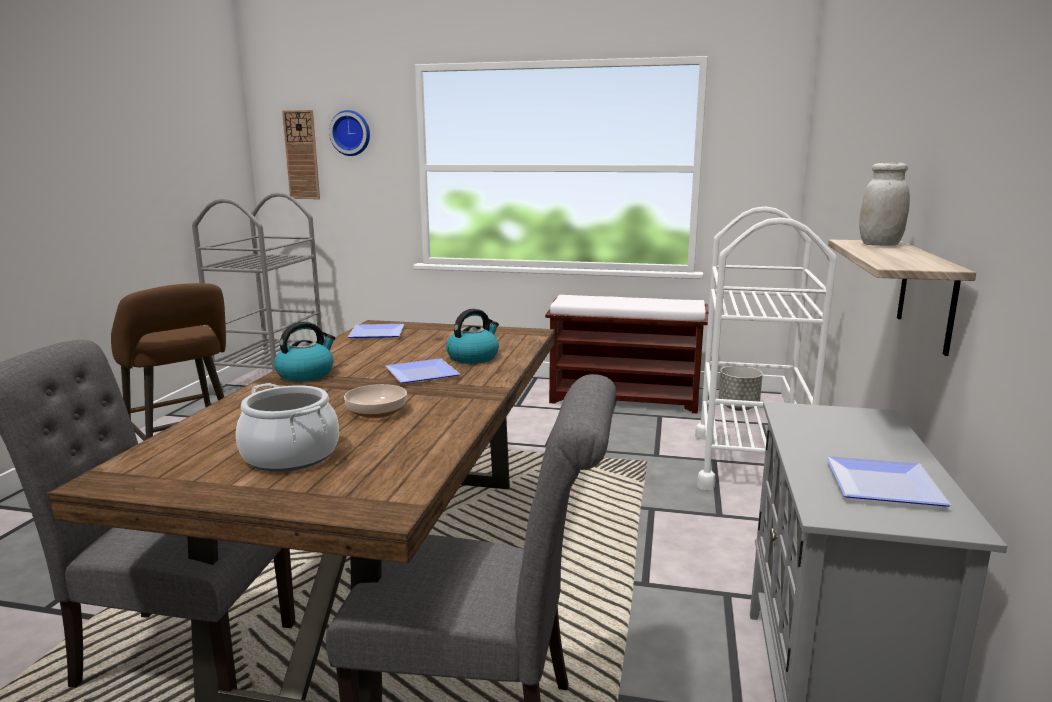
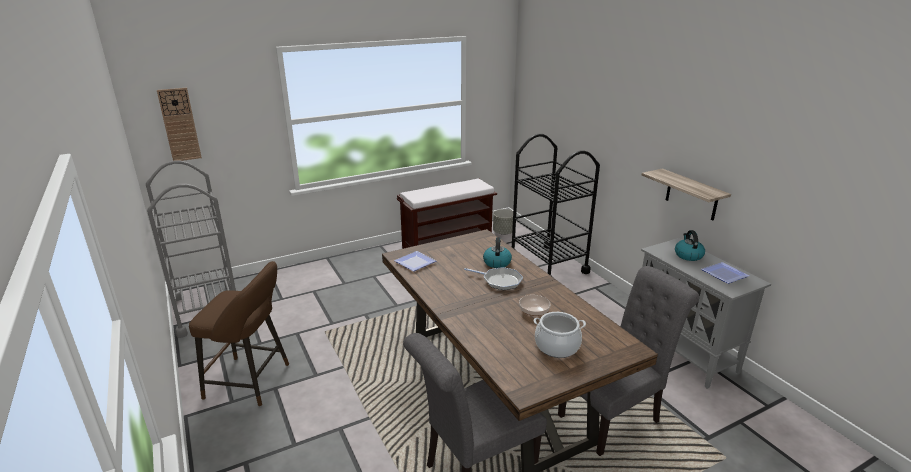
camera: 40 degrees left, 10 degrees up
(306, 374) = (452, 303): kettle -> kettle (688, 255)
(351, 133) = (225, 103): wall clock -> none
(423, 373) = (500, 281): plate -> frying pan
(749, 464) = (548, 264): white cart -> black cart
(879, 245) = (667, 175): white jar -> none

